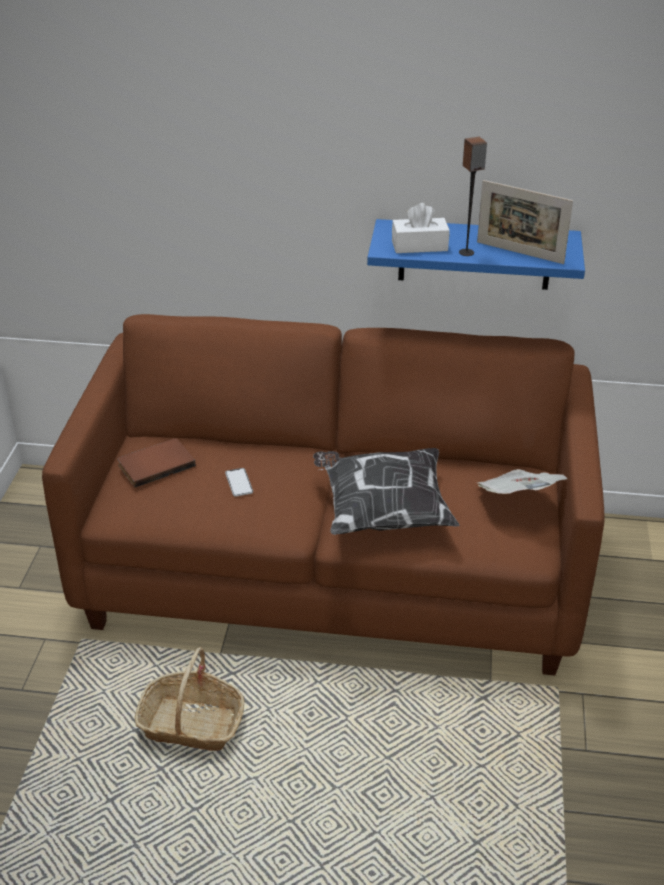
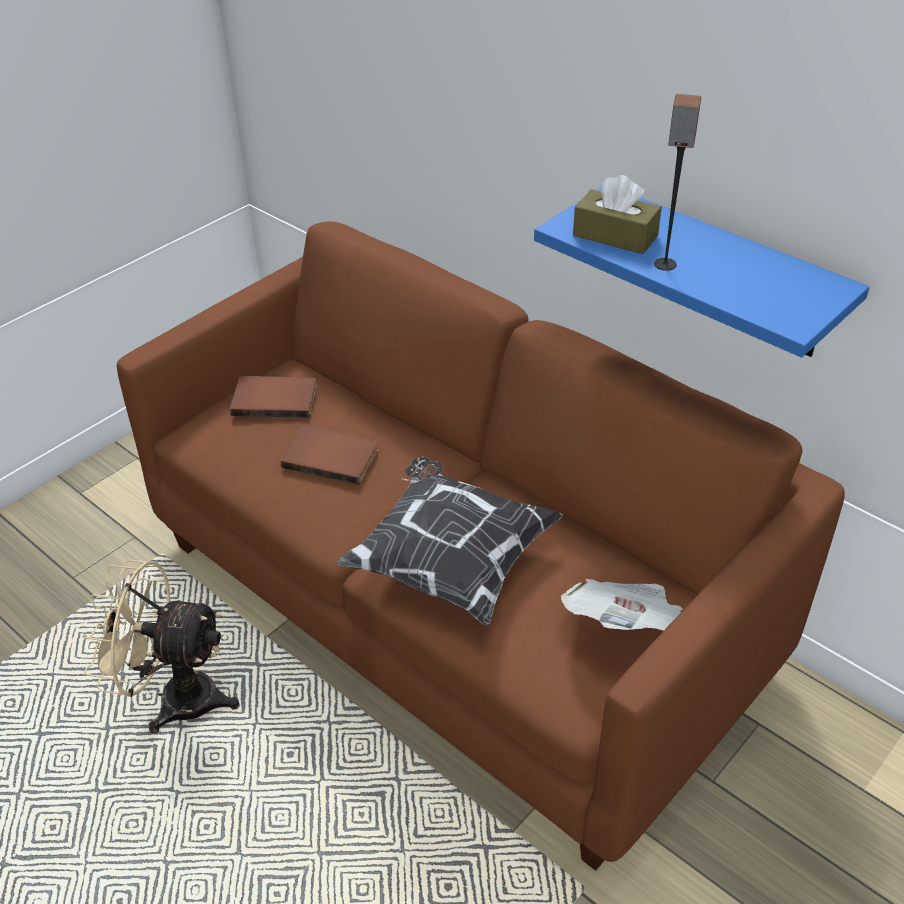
camera: 35 degrees right, 5 degrees up
(192, 724) = (175, 697): basket -> beige fan
(239, 483) = (332, 456): phone -> brown book
(419, 246) = (615, 235): white tissue box -> brown tissue box
(519, 252) = (738, 288): picture frame -> none

